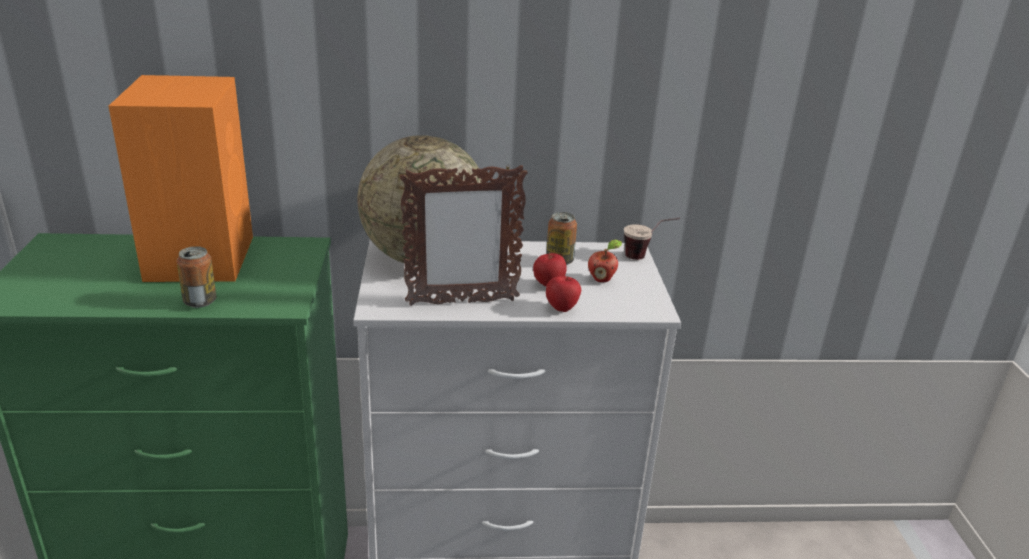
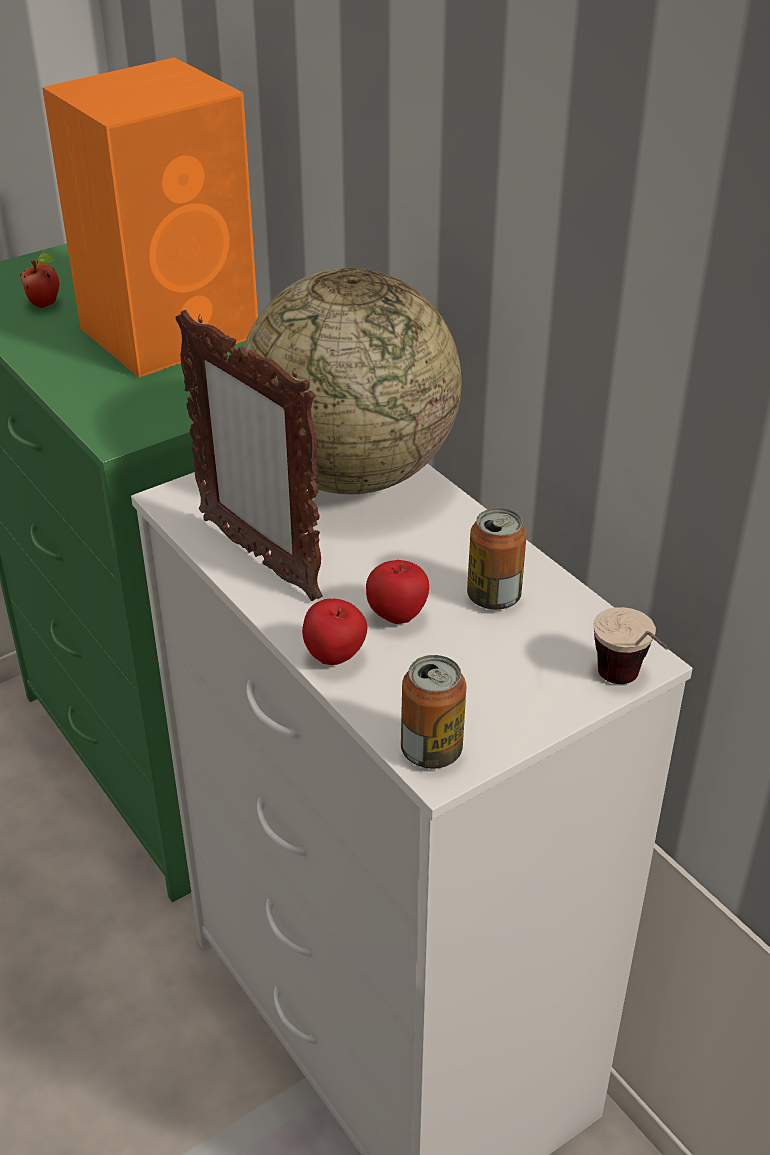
camera: 60 degrees right, 10 degrees up
(200, 301) = (71, 380): can -> can (431, 751)
(602, 279) = (483, 664): apple -> apple (45, 304)

